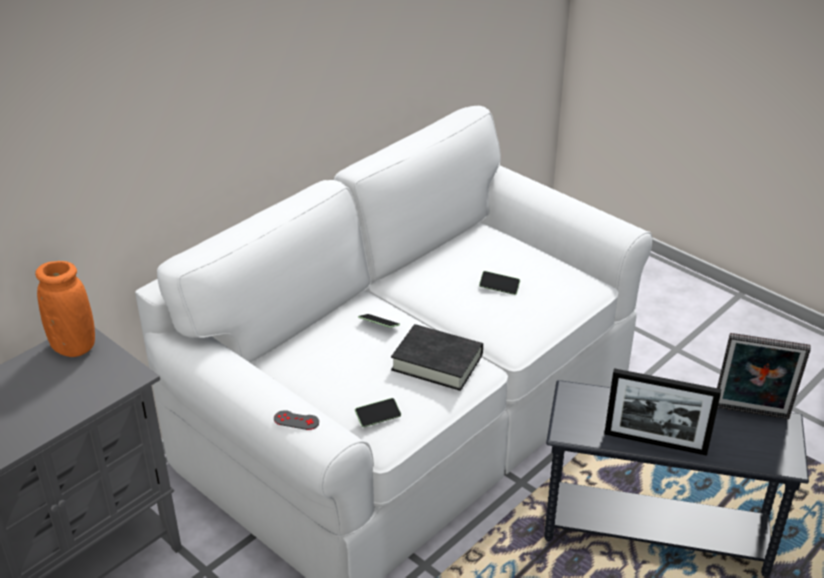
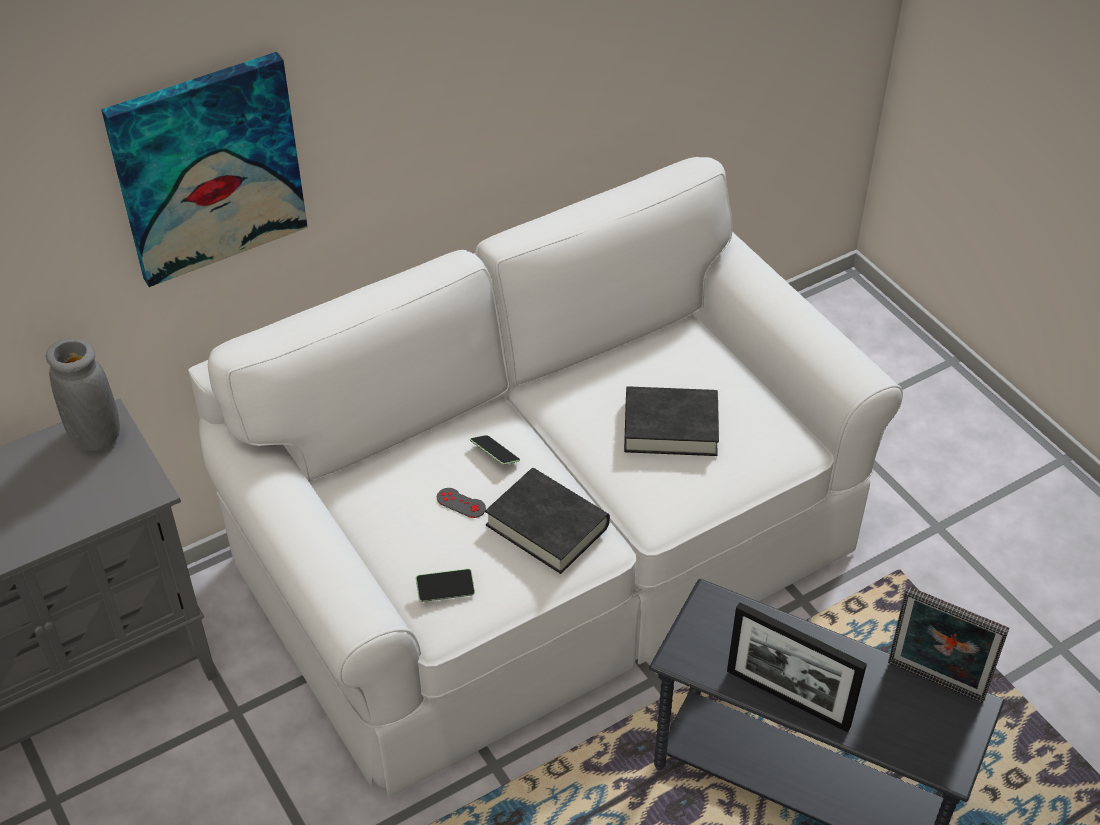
camera: 15 degrees right, 10 degrees up
(74, 347) = (95, 435): orange vase -> grey vase
(145, 117) = (208, 168): none -> picture
(296, 420) = (330, 585): grey game controller -> grey game controller (461, 503)
(499, 287) = (670, 427): phone -> black book

